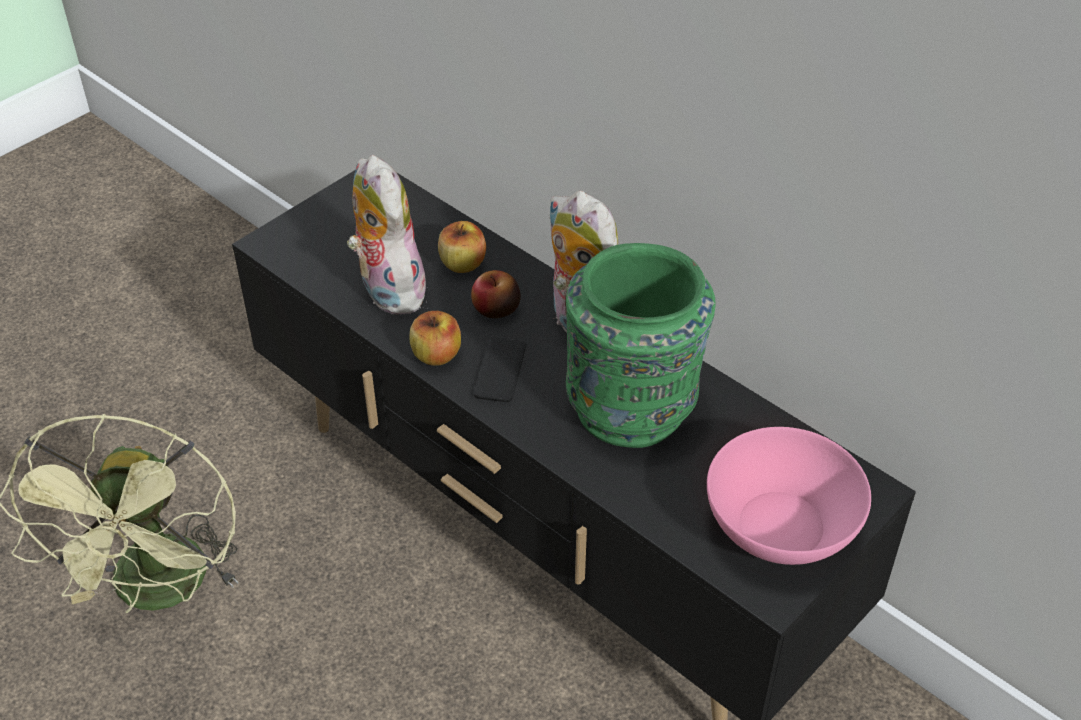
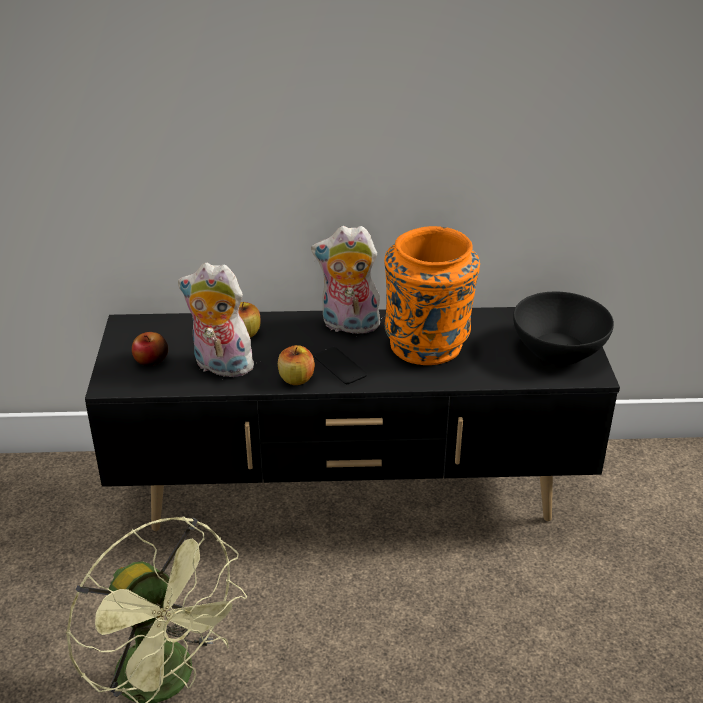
camera: 45 degrees left, 10 degrees down
(496, 309) = (294, 343): apple -> apple (151, 360)
(633, 408) = (427, 344): green vase -> orange vase
(781, 527) = (559, 349): pink bowl -> black bowl

